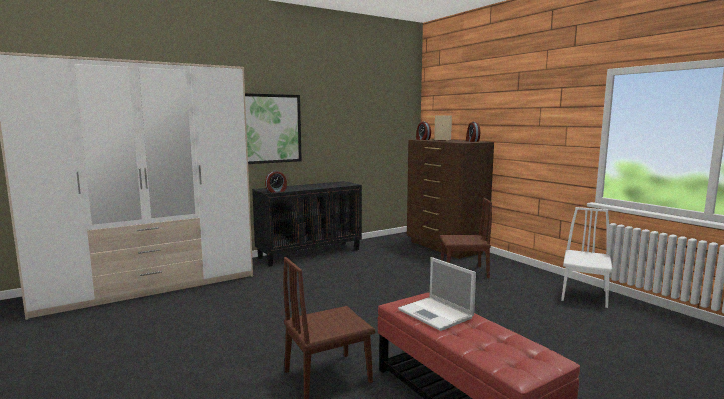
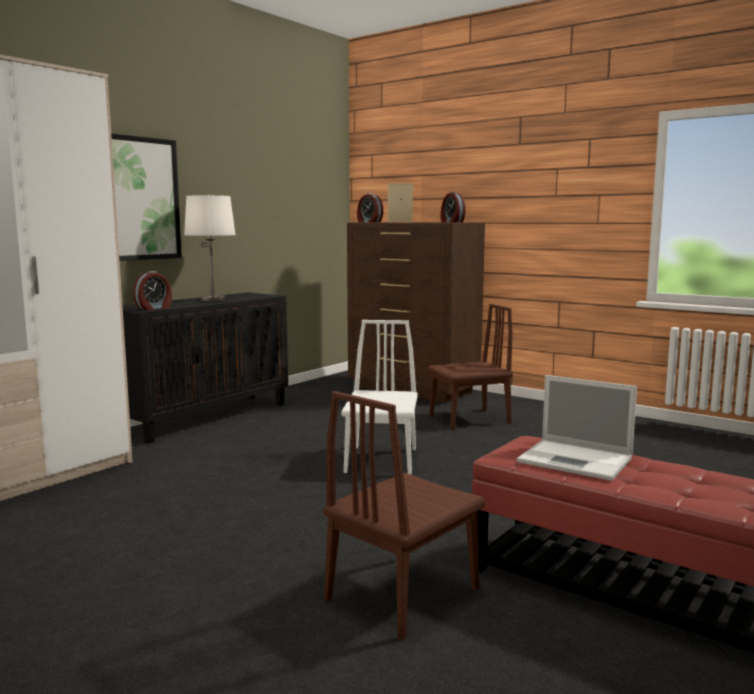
camera: 20 degrees left, 0 degrees up
(316, 186) = (213, 300): none -> white table lamp
(584, 295) = (647, 431): white chair -> white chair (381, 460)

